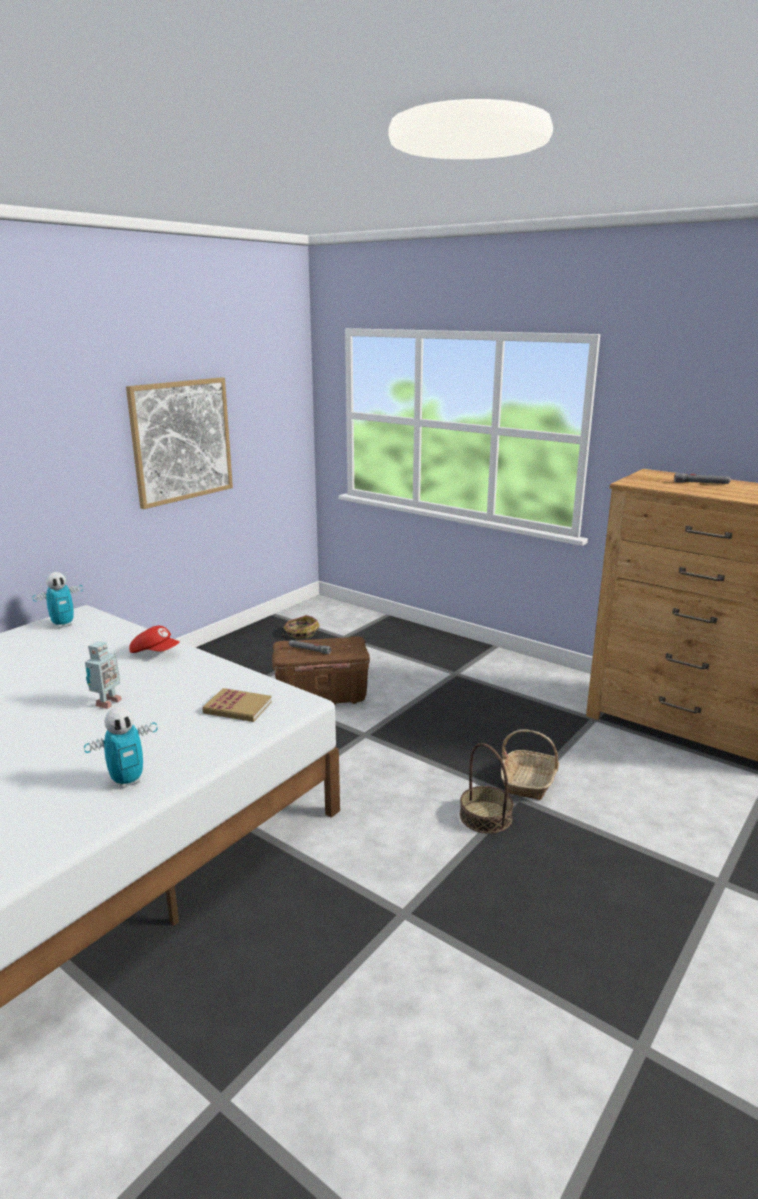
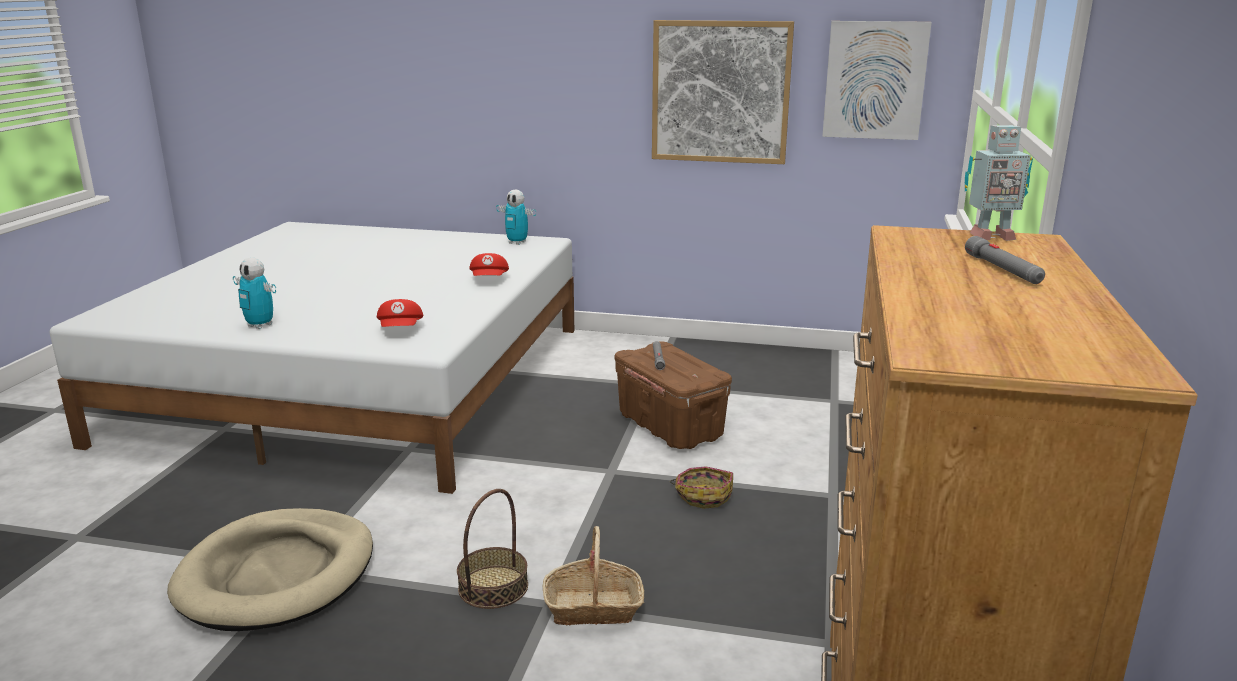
camera: 65 degrees right, 0 degrees up
(106, 703) = (382, 289): toy robot -> toy robot (989, 236)
(237, 707) = (401, 329): book -> red cap
(270, 414) = (874, 80): none -> picture
(300, 633) = (807, 376): basket -> basket (703, 495)
(405, 929) = (277, 575): none -> beige dog bed

